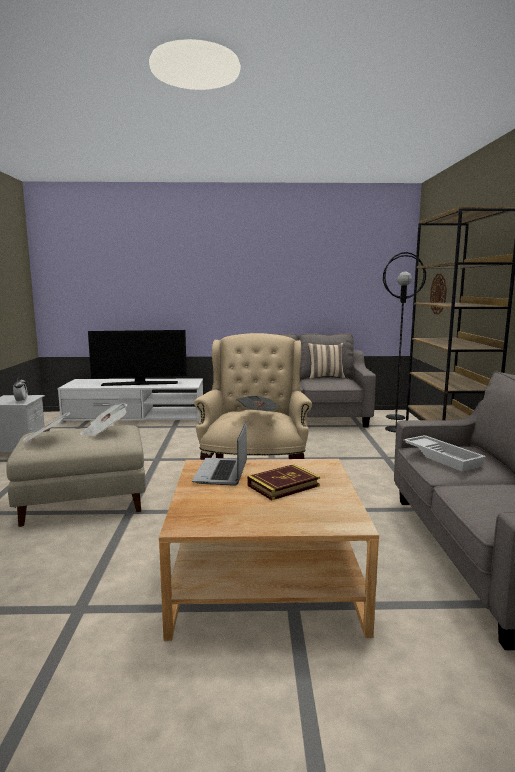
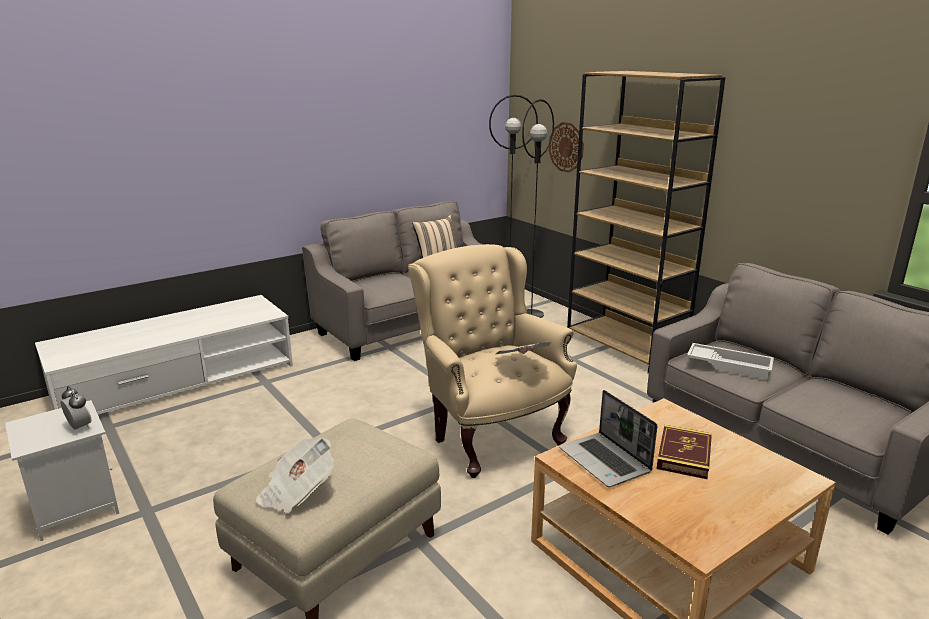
camera: 35 degrees left, 10 degrees up
(104, 432) = (351, 446): newspaper -> none
(140, 384) = (184, 328): television -> none

